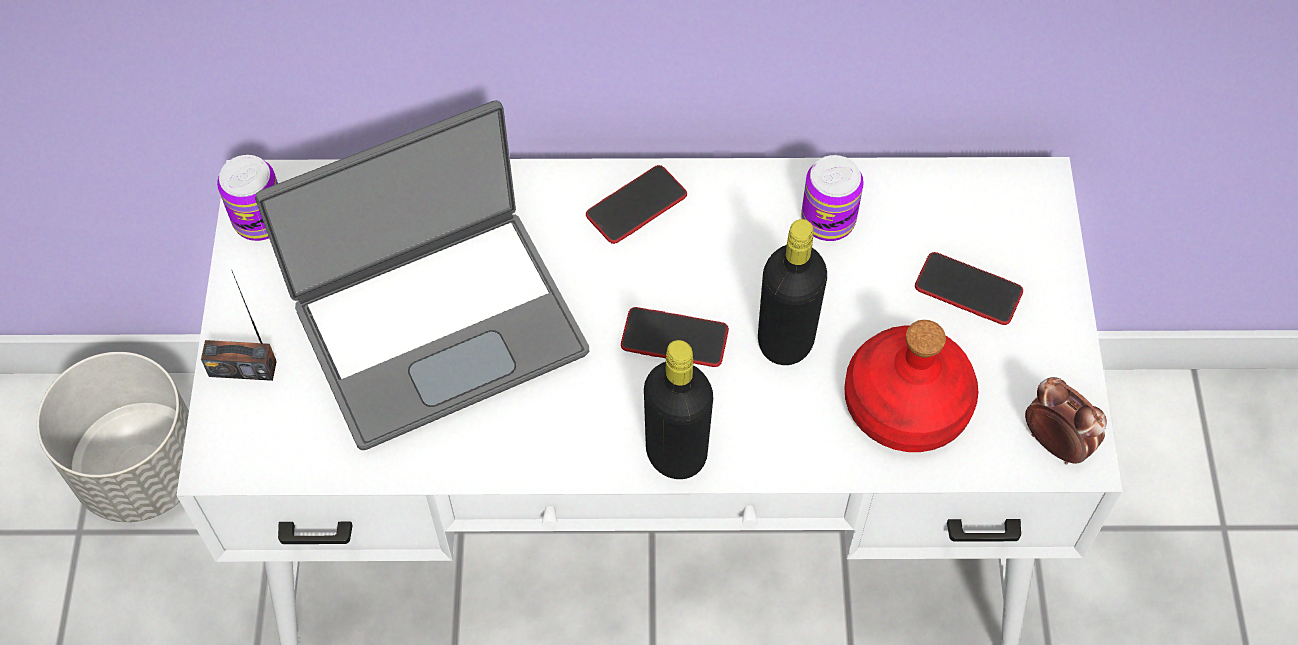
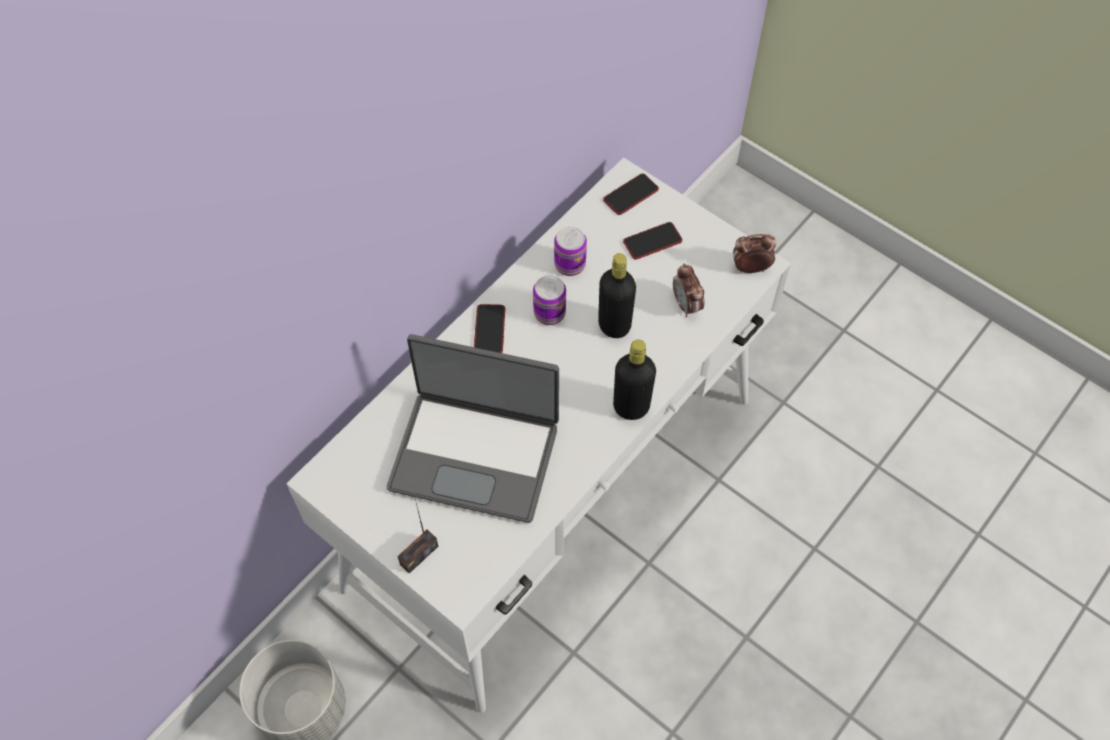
camera: 50 degrees left, 0 degrees up
(260, 220) = (339, 491): can -> can (549, 313)
(438, 324) = (475, 454): laptop -> laptop turned 90 degrees clockwise
(674, 338) = (573, 365): phone -> phone (630, 195)
(907, 406) = (686, 305): red bottle -> alarm clock

